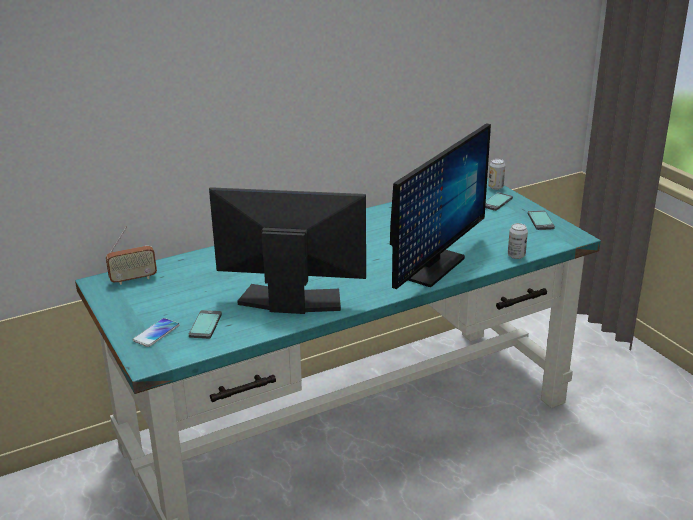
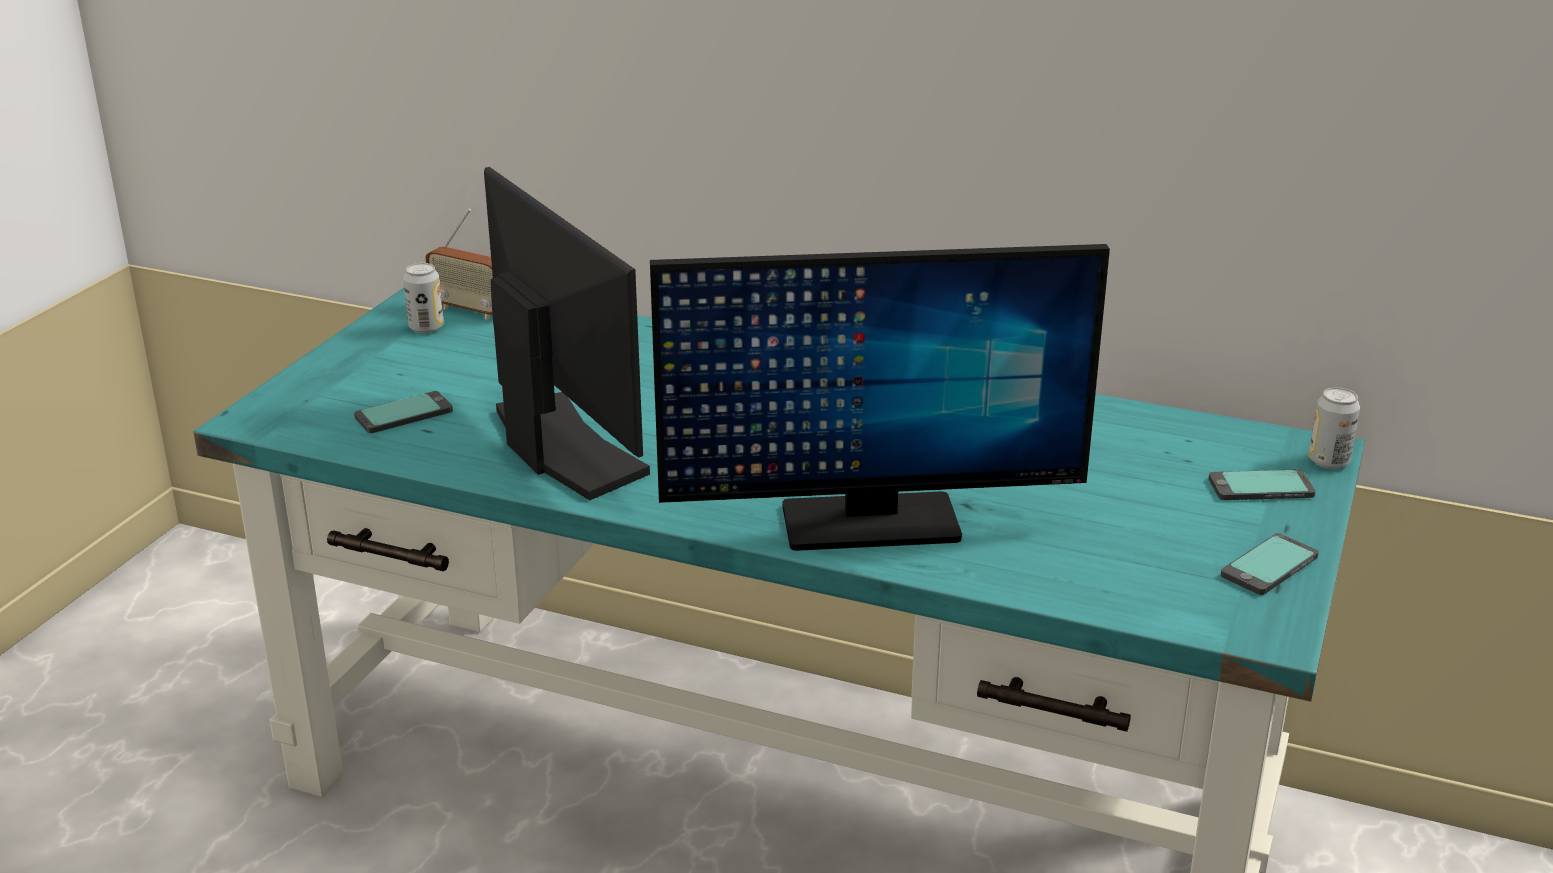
camera: 50 degrees right, 0 degrees up
(156, 333) = (338, 391): phone -> none
(516, 255) = (1062, 594): can -> can (426, 328)

